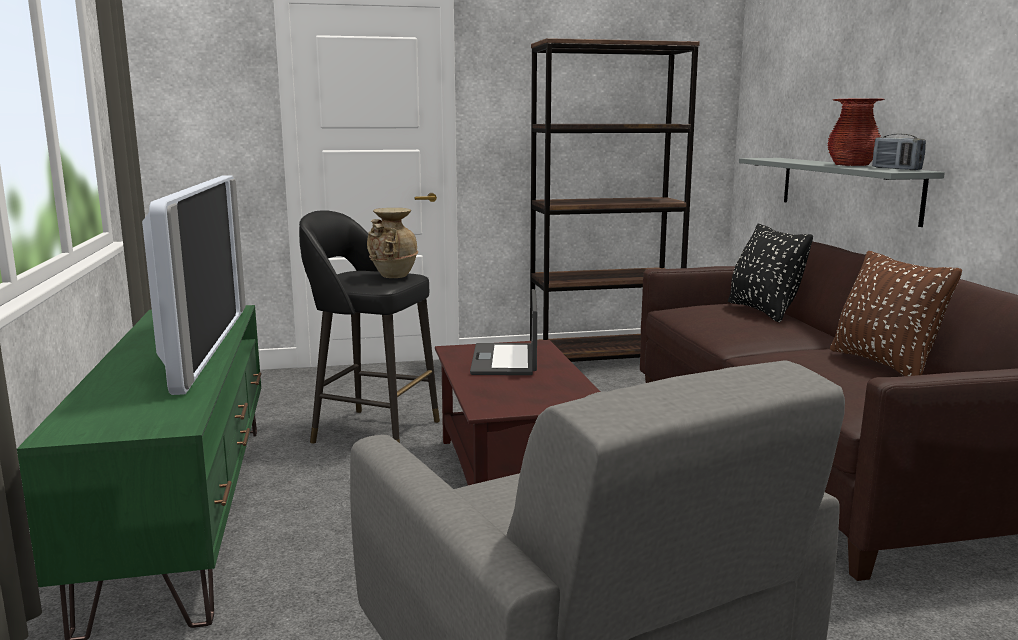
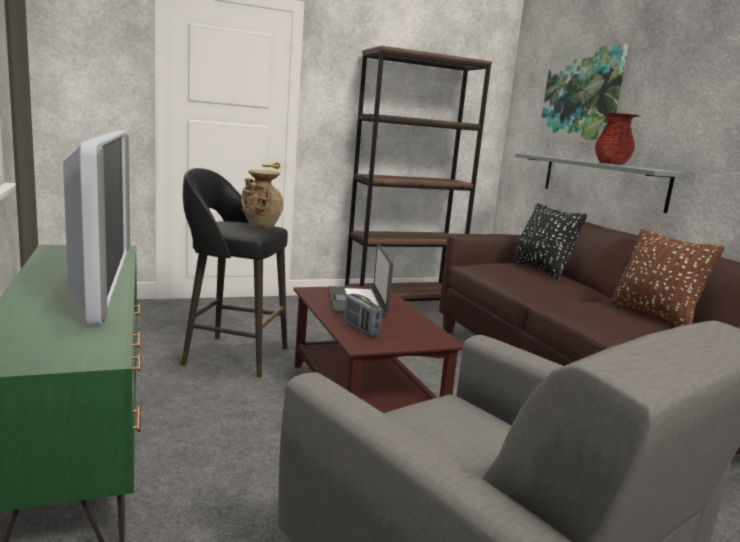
camera: 10 degrees left, 0 degrees up
(819, 76) = (582, 96): none -> picture
(896, 169) = (651, 168): radio -> radio (361, 328)

